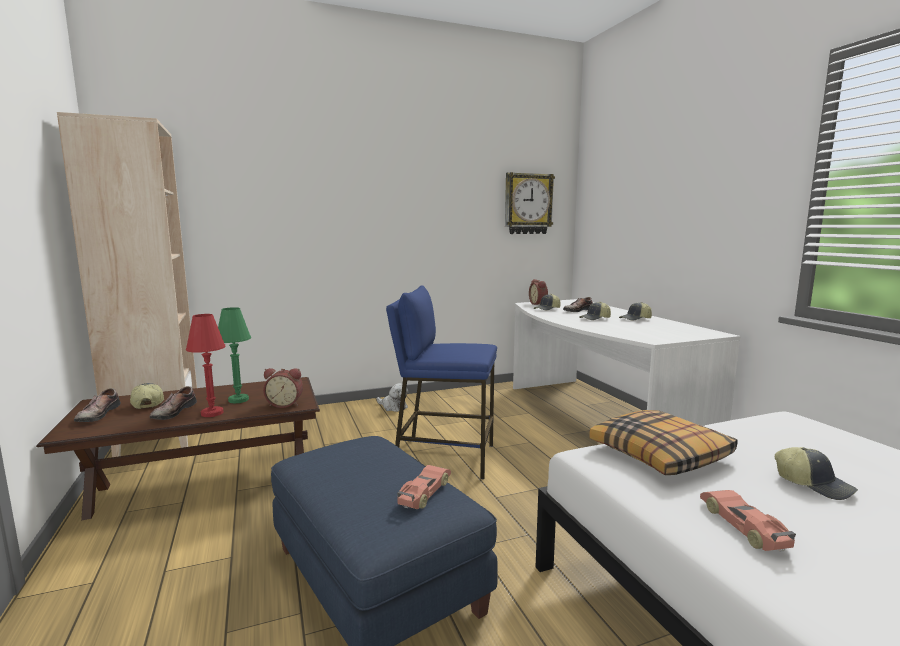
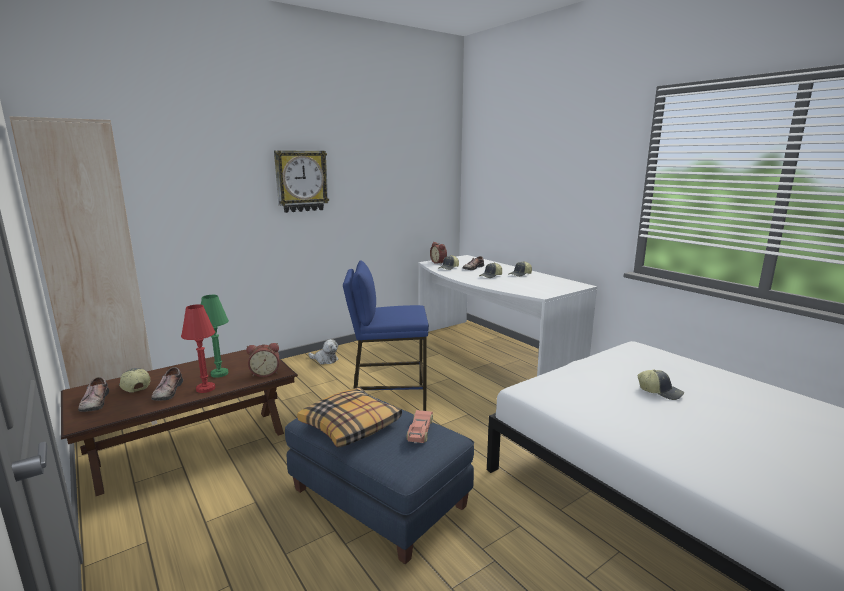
camera: 15 degrees left, 5 degrees up
(528, 204) = (424, 176): wall clock -> wall clock (301, 181)
(660, 455) = (568, 383): pillow -> pillow (350, 426)
(743, 526) = (630, 424): toy car -> none

